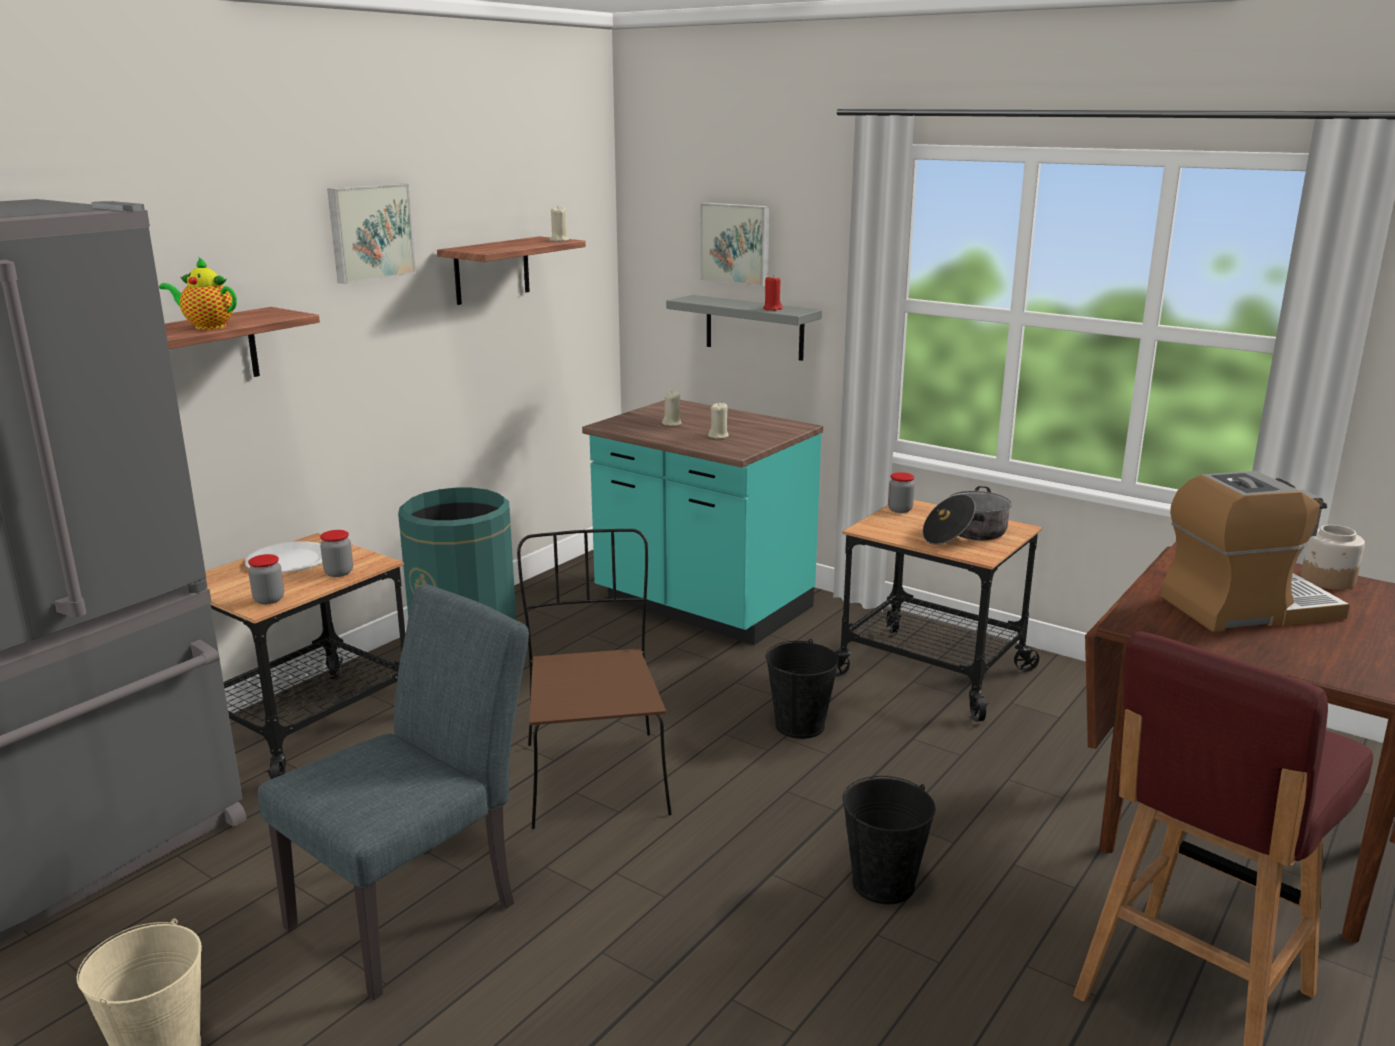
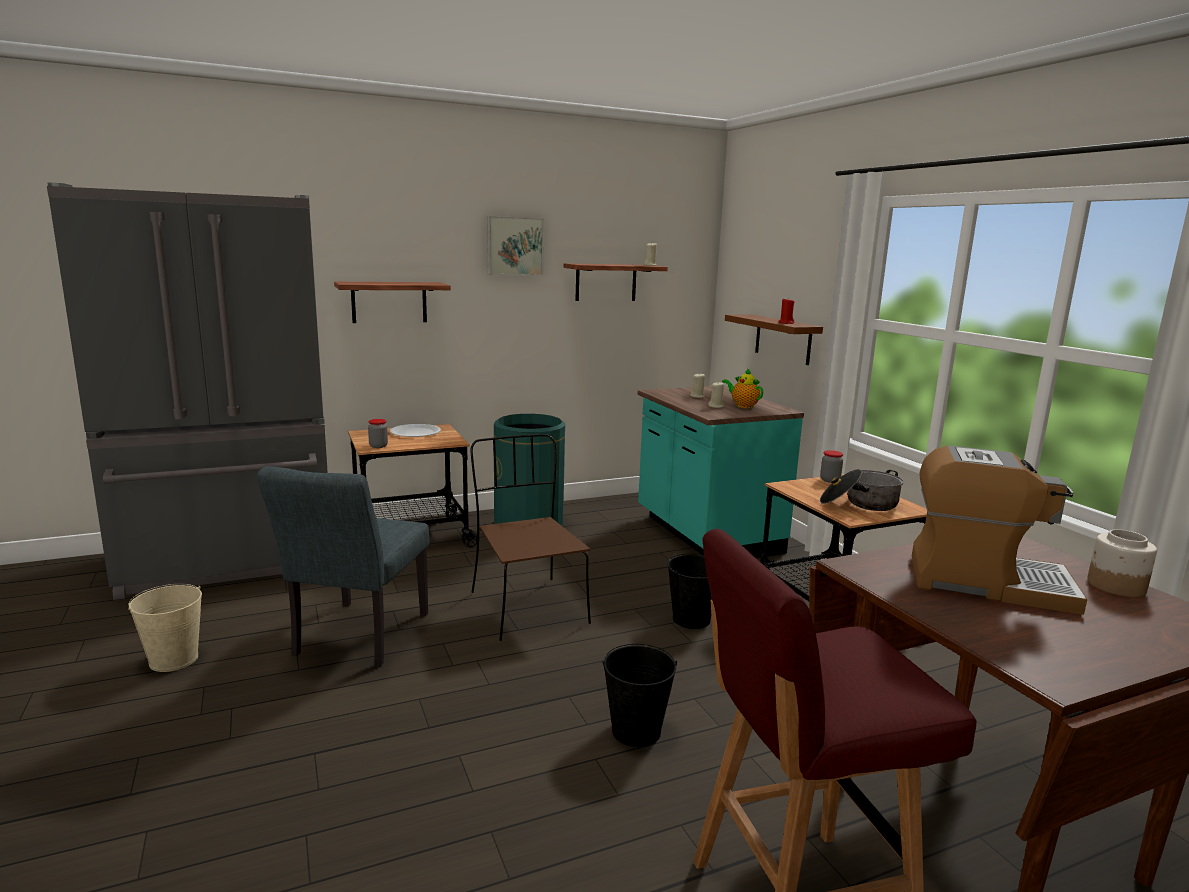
camera: 30 degrees right, 5 degrees down
(207, 327) = (382, 283): teapot -> teapot (743, 406)
(339, 572) = (429, 442): jar -> none
(417, 907) = (356, 639): grey chair -> grey chair turned 120 degrees clockwise
(594, 776) = (527, 606): brown chair -> brown chair turned 45 degrees counterclockwise
(736, 243) = (778, 277): picture -> none
(754, 327) = (783, 339): grey shelf -> brown shelf

